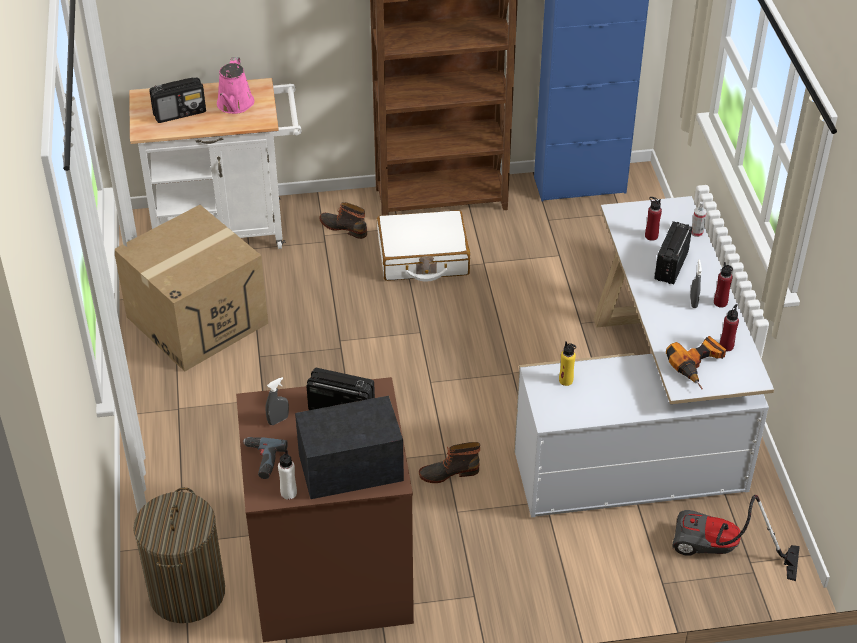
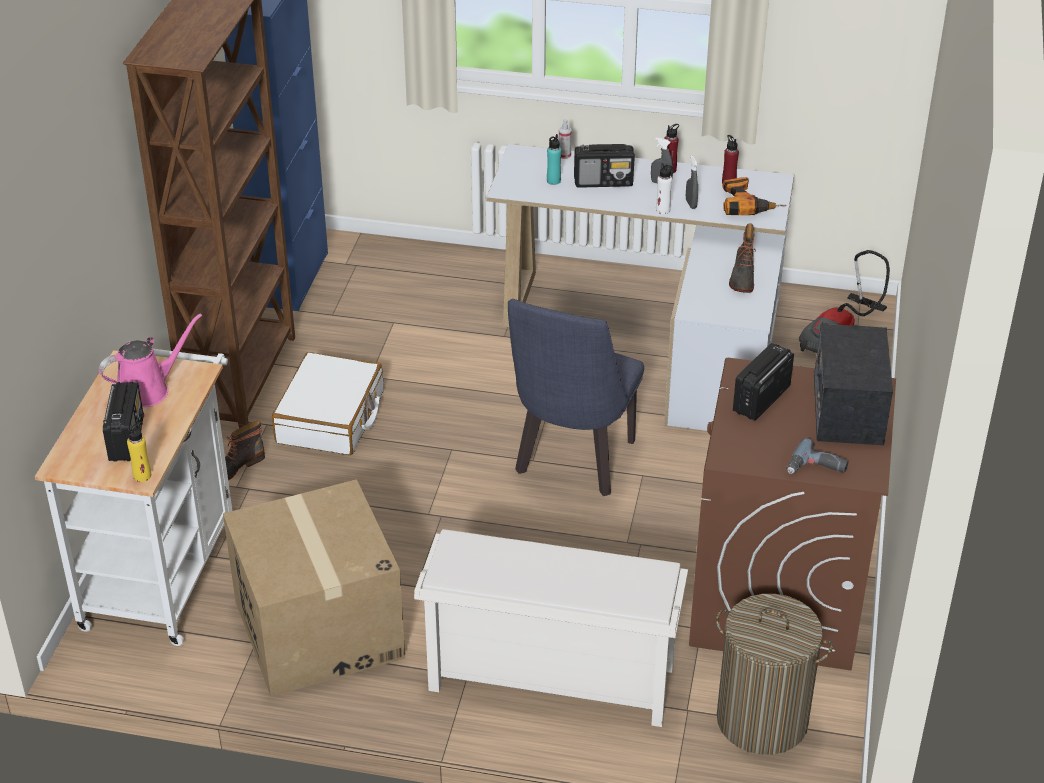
camera: 70 degrees left, 5 degrees down
(189, 454) = (548, 679): none -> white shoe rack
(234, 105) = (148, 390): pink watering can -> pink watering can turned 60 degrees counterclockwise
(278, 420) = (760, 445): grey spray bottle -> grey spray bottle (691, 204)
(288, 493) = (870, 458): white bottle -> white bottle (663, 210)
(438, 407) = (573, 464): none -> blue chair
(448, 472) = (670, 479): boot -> boot (742, 277)
(566, 380) = (707, 295): yellow bottle -> yellow bottle (142, 475)
(651, 236) = (553, 181): red bottle -> turquoise bottle
(671, 266) = (604, 182): radio -> radio turned 45 degrees counterclockwise

